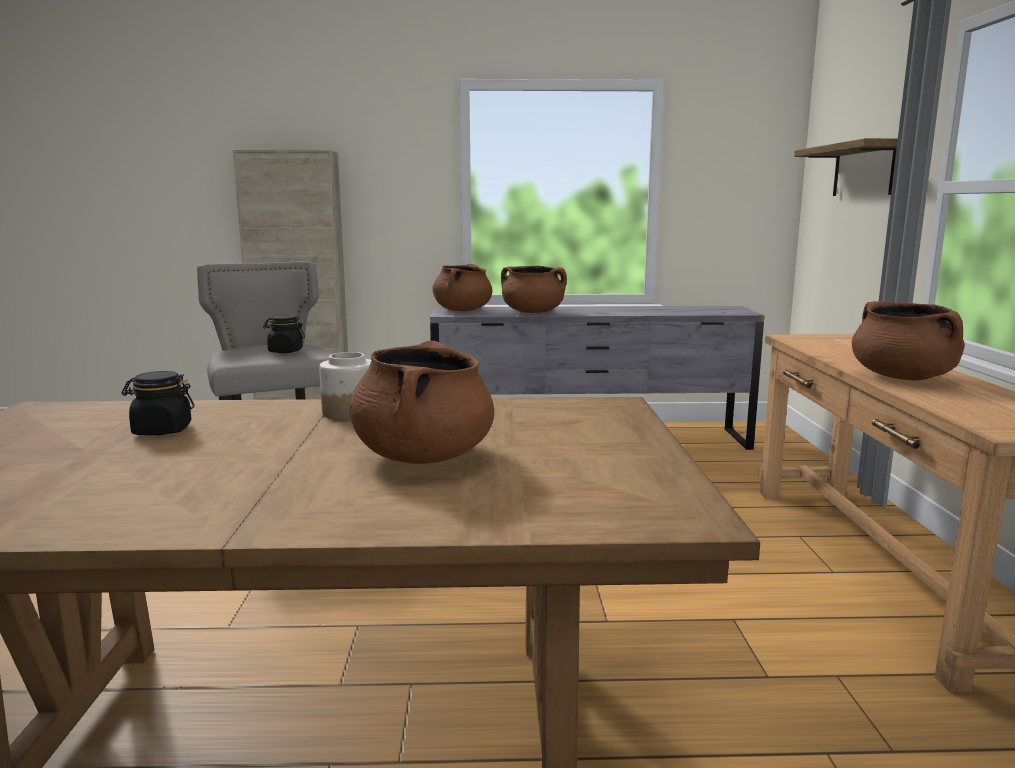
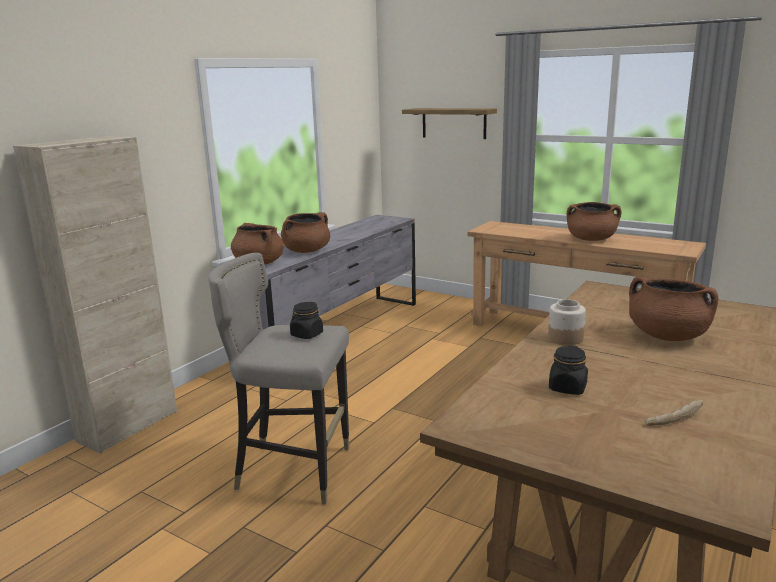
camera: 55 degrees left, 5 degrees up
(65, 483) = (673, 419): none -> bread

